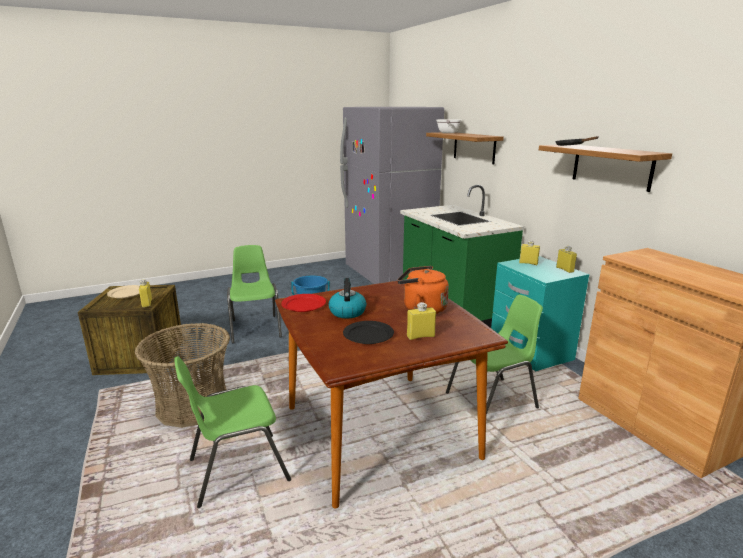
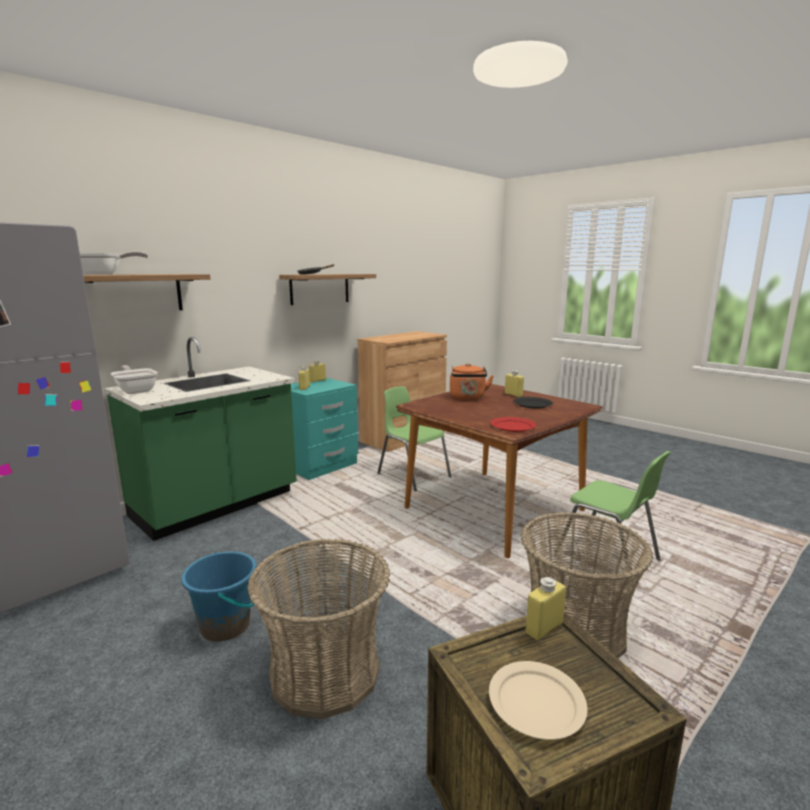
camera: 110 degrees left, 5 degrees down
(256, 328) = (324, 672): green chair -> basket
(347, 312) = (504, 413): kettle -> none
(440, 208) = (136, 390): none -> frying pan

